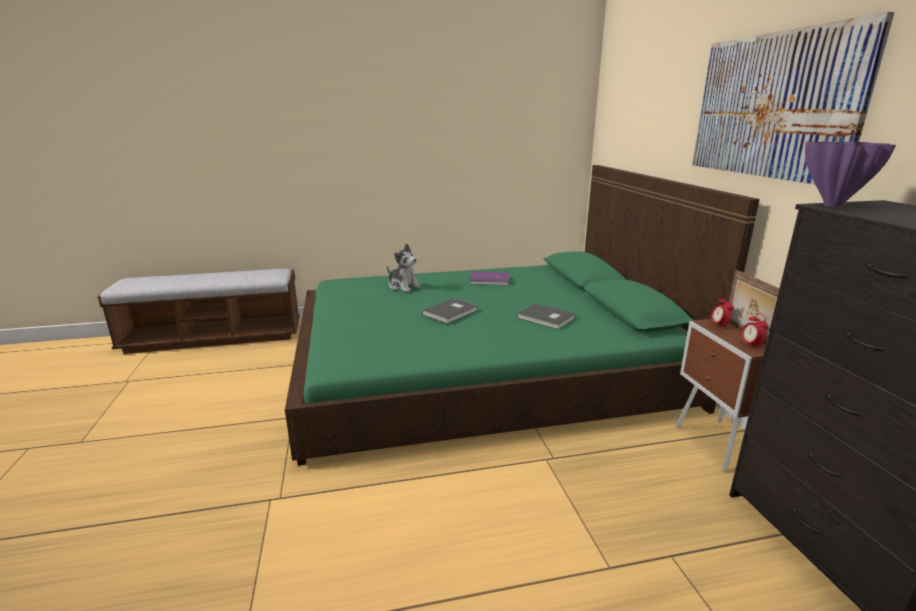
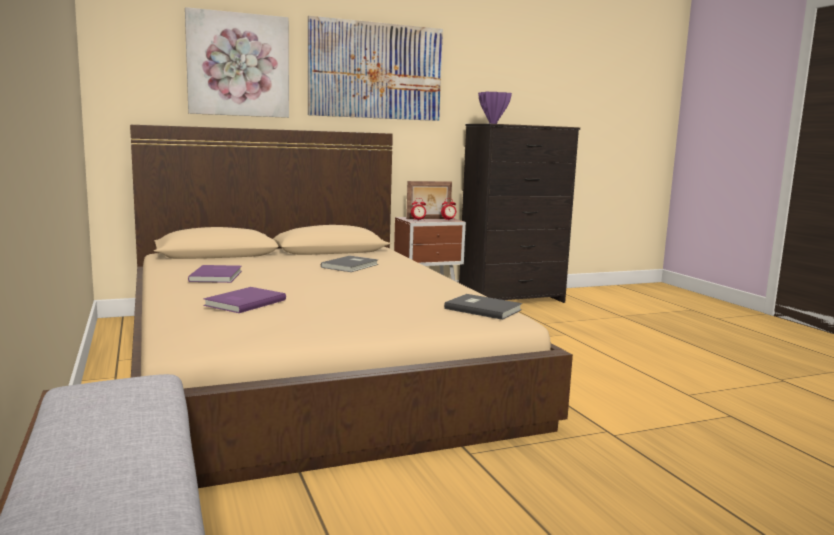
camera: 100 degrees left, 10 degrees down
(403, 286) = (243, 302): plush toy -> purple book
(451, 312) = (343, 287): grey book -> grey book (483, 308)
(483, 366) = (308, 362): green bed -> beige bed
(659, 111) = (238, 65): none -> picture

